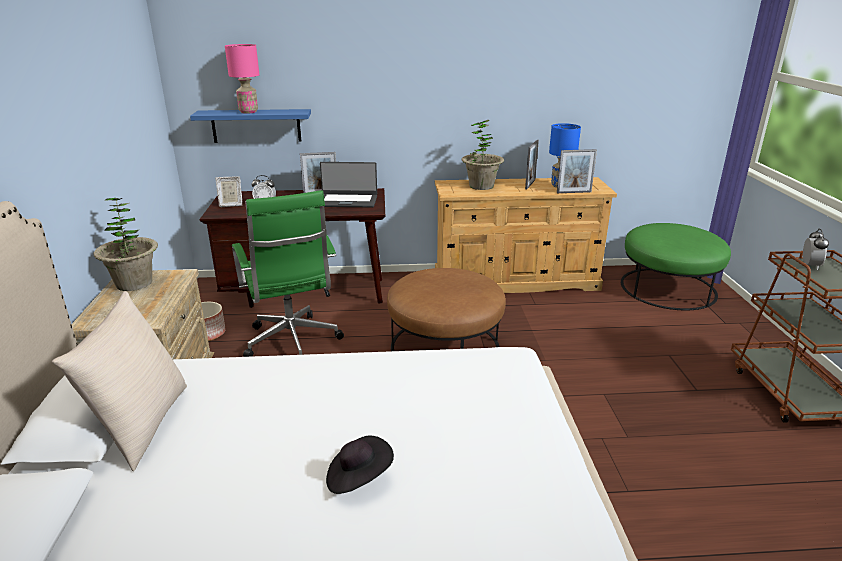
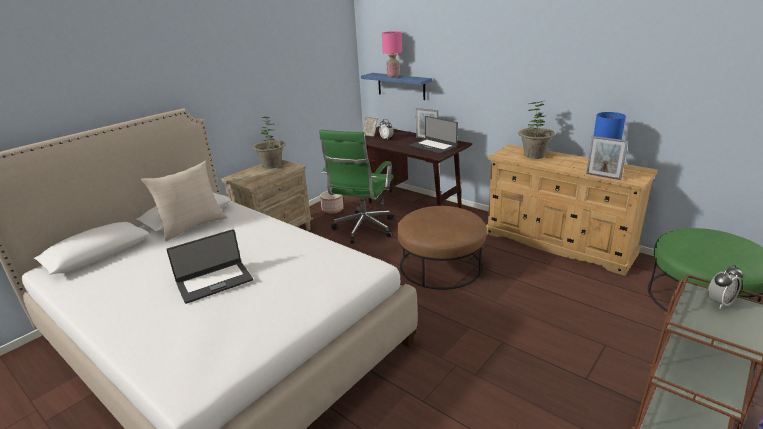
camera: 45 degrees right, 0 degrees up
(358, 477) = (214, 281): black hat -> laptop
(530, 184) = (577, 162): picture frame -> none

